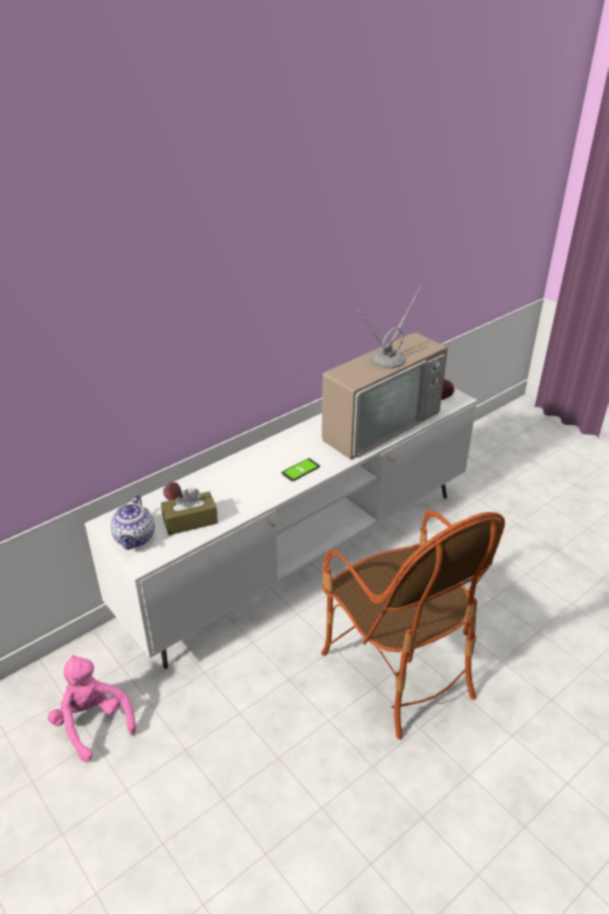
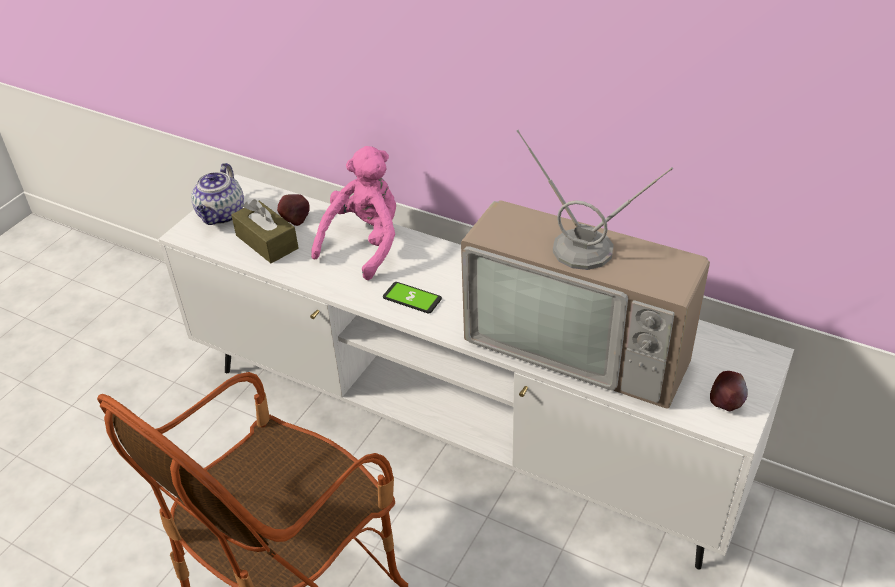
camera: 70 degrees right, 5 degrees up
(93, 723) = (142, 348): pink plush toy -> pink plush toy (365, 244)
(135, 539) = (221, 215): teapot -> teapot turned 60 degrees counterclockwise

